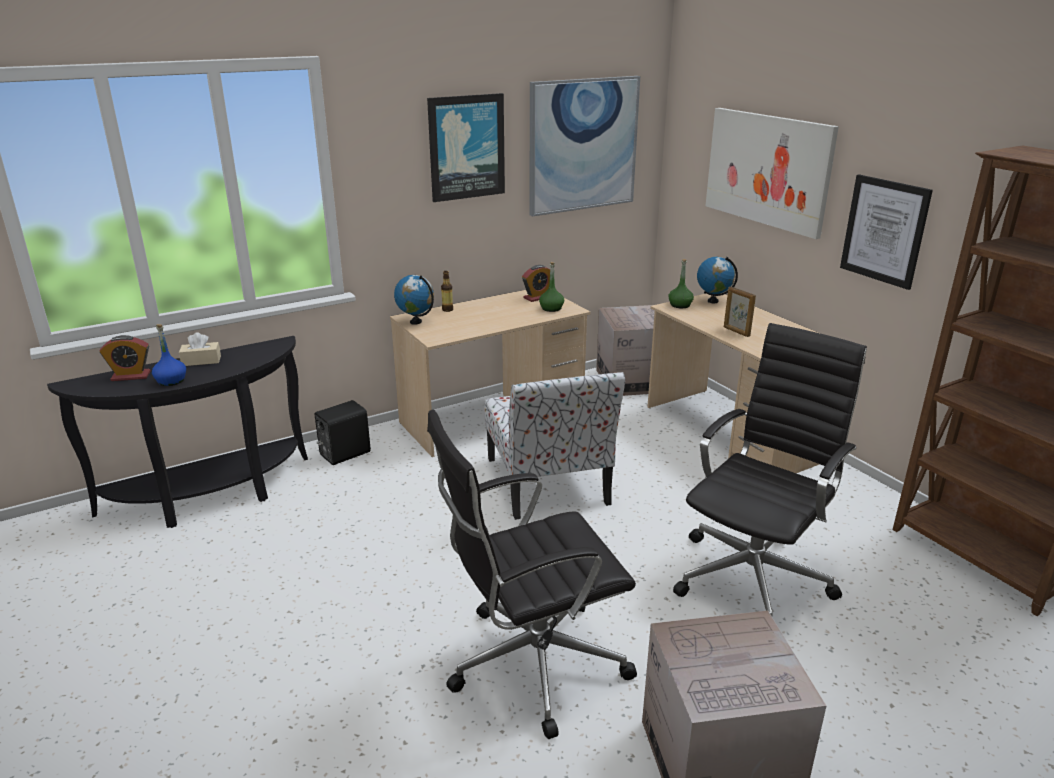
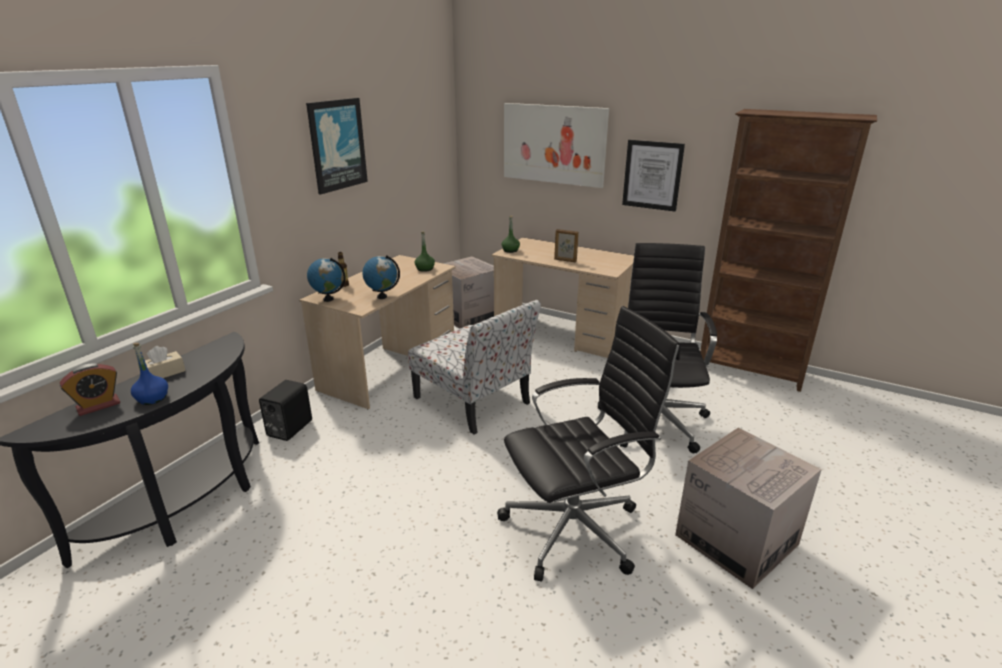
camera: 30 degrees left, 0 degrees up
(532, 663) = (576, 528): black office chair -> black office chair turned 150 degrees counterclockwise
(537, 297) = (405, 263): alarm clock -> none
(583, 145) = (411, 138): picture -> none
(713, 301) = (528, 244): globe -> globe (382, 297)

